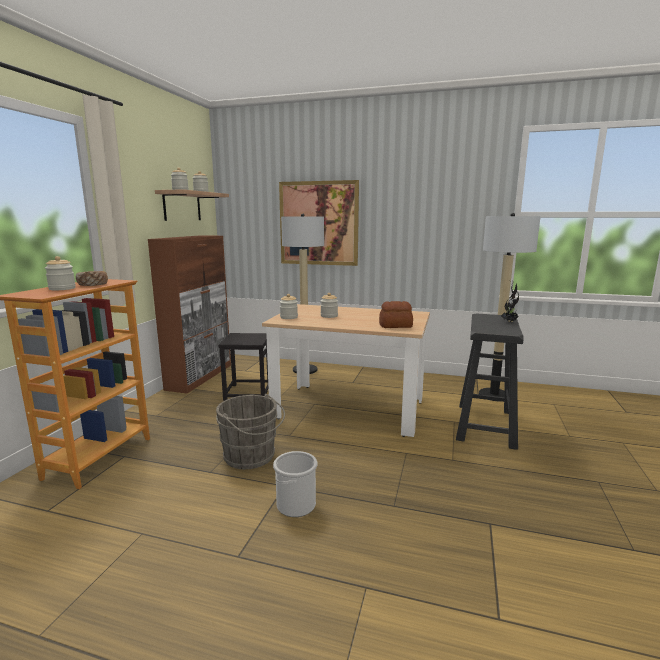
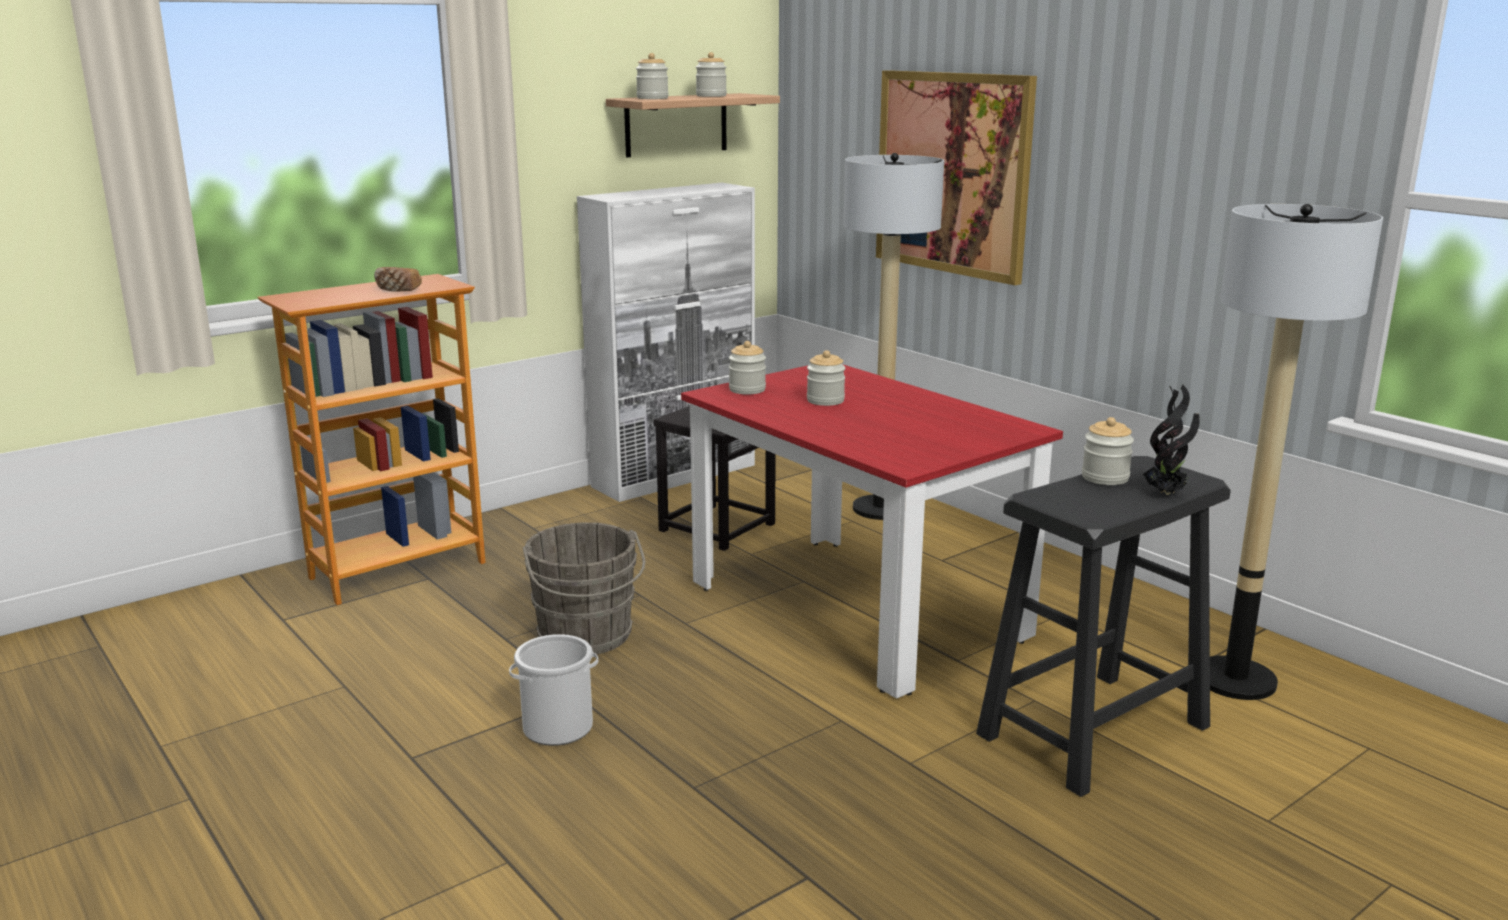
camera: 35 degrees right, 5 degrees up
(62, 288) = (349, 293): jar -> jar (1105, 478)
(200, 376) = (675, 475): brown cabinet -> white cabinet
(349, 408) = (856, 609): beige dining table -> red dining table
(396, 326) = (900, 449): bread -> none

